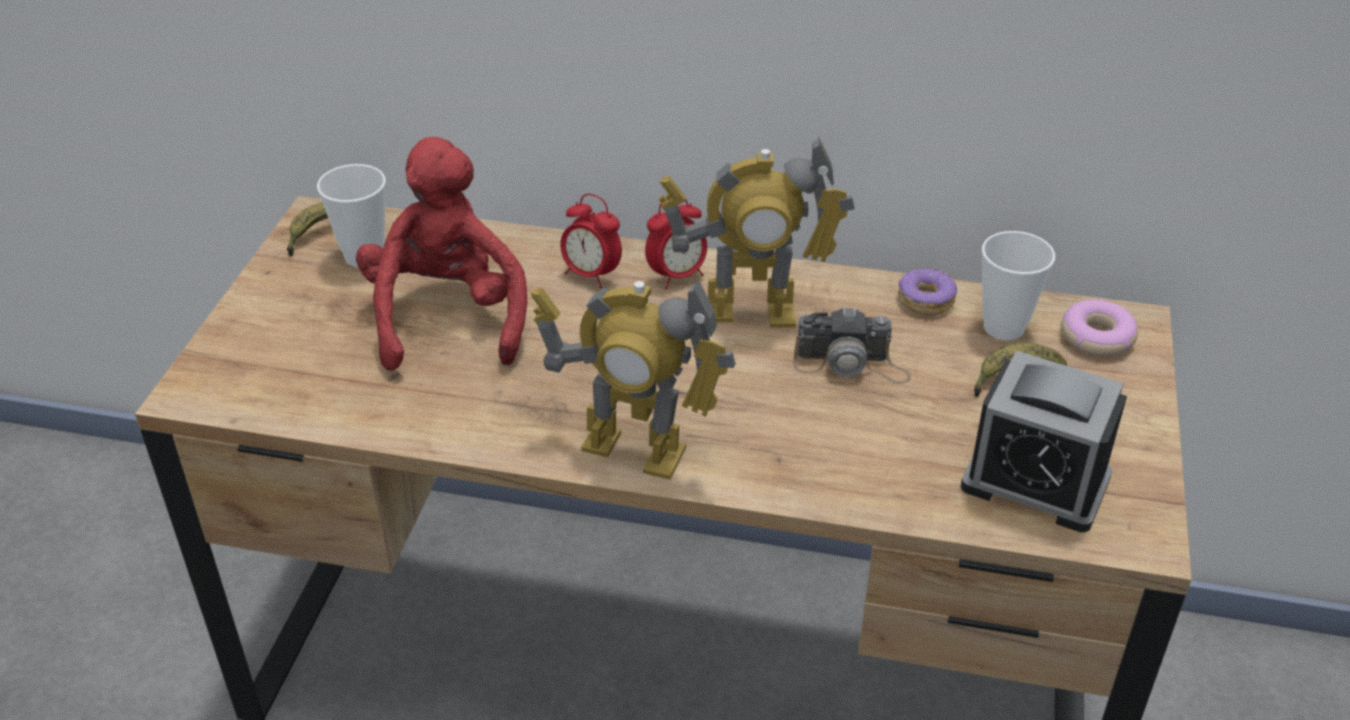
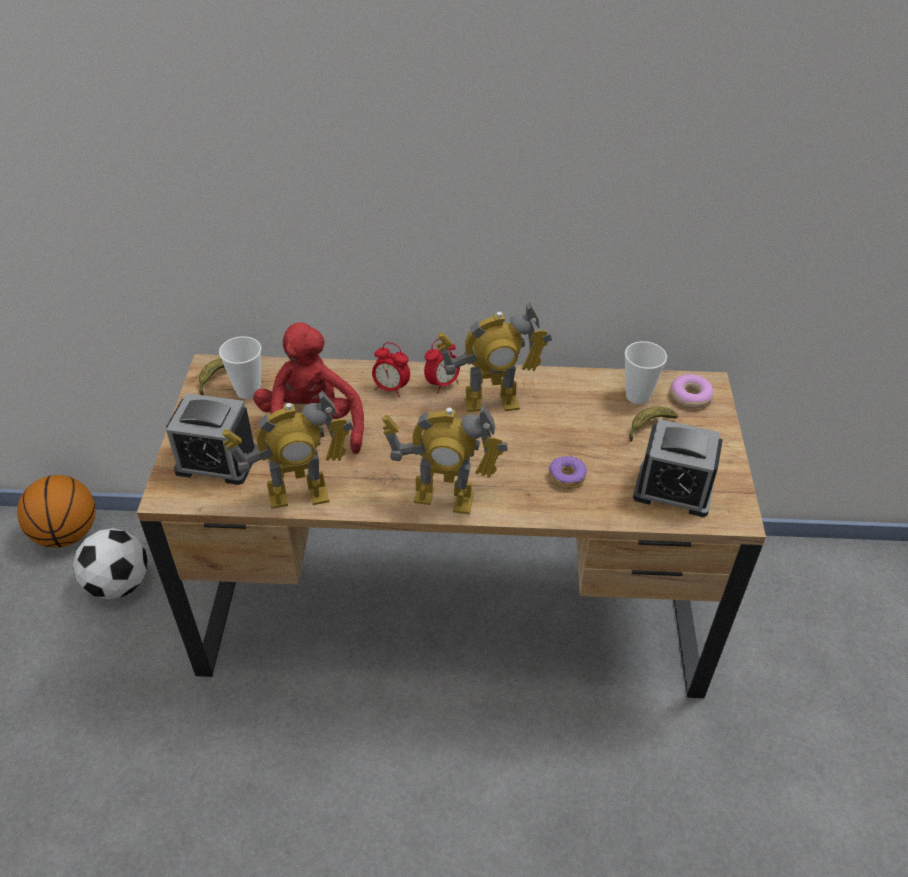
camera: 10 degrees left, 5 degrees up
(103, 476) = (67, 533): none -> basketball
(159, 561) = (119, 584): none -> football
(283, 352) = (217, 461): none -> alarm clock
(397, 418) = (299, 495): none -> toy robot
(851, 364) = (556, 429): camera -> none
(925, 300) = (590, 383): donut -> donut (566, 477)

